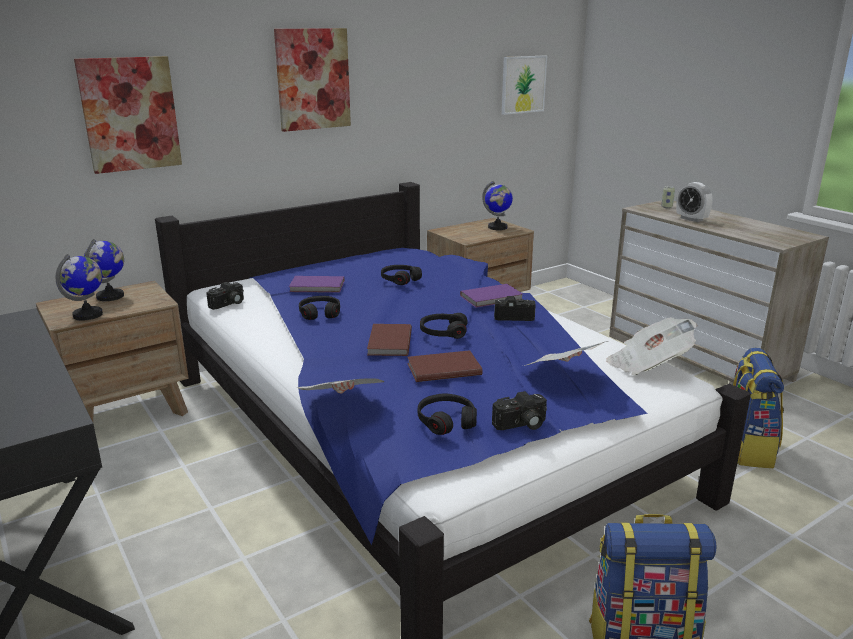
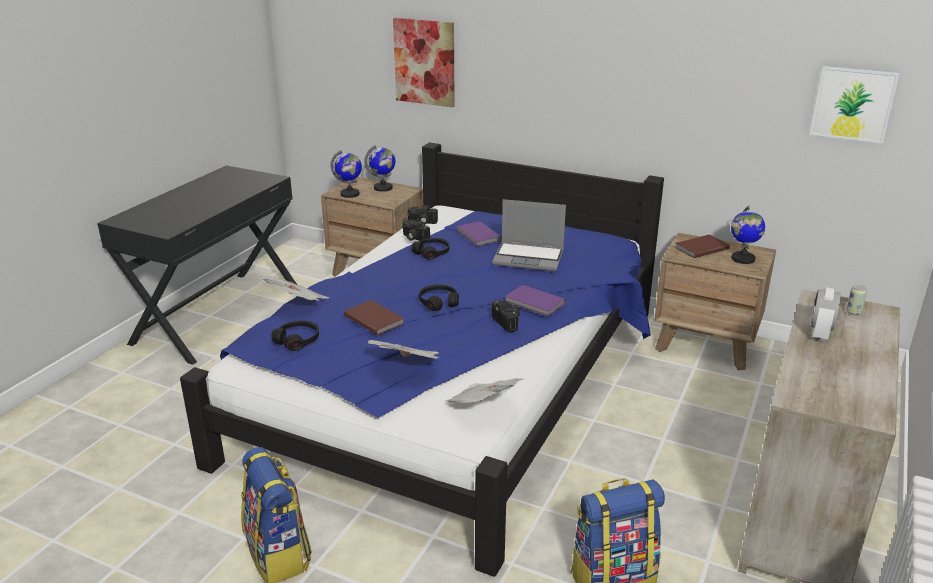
camera: 60 degrees right, 5 degrees up
(313, 79) = (573, 57): picture -> none
(388, 342) = (400, 289): brown book -> brown book (700, 248)
(400, 279) = (529, 258): black headphones -> laptop
(521, 425) = (312, 368): camera -> camera (413, 238)

